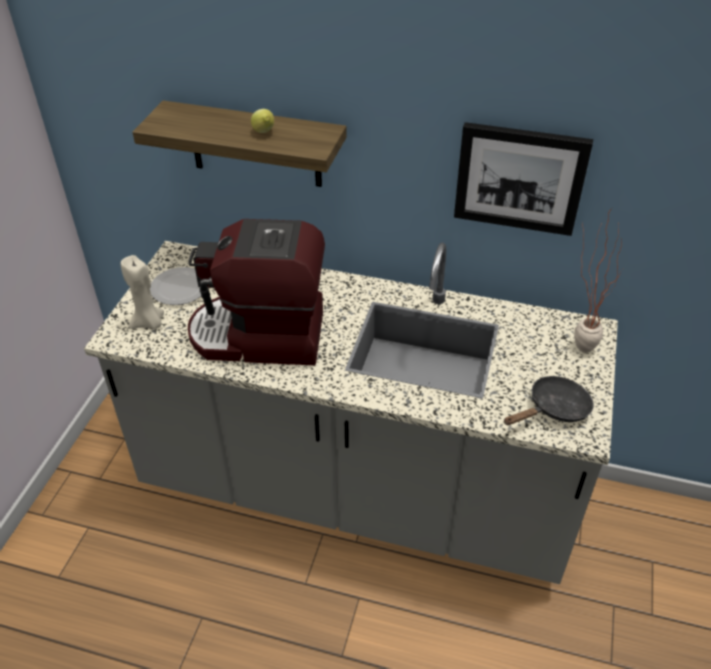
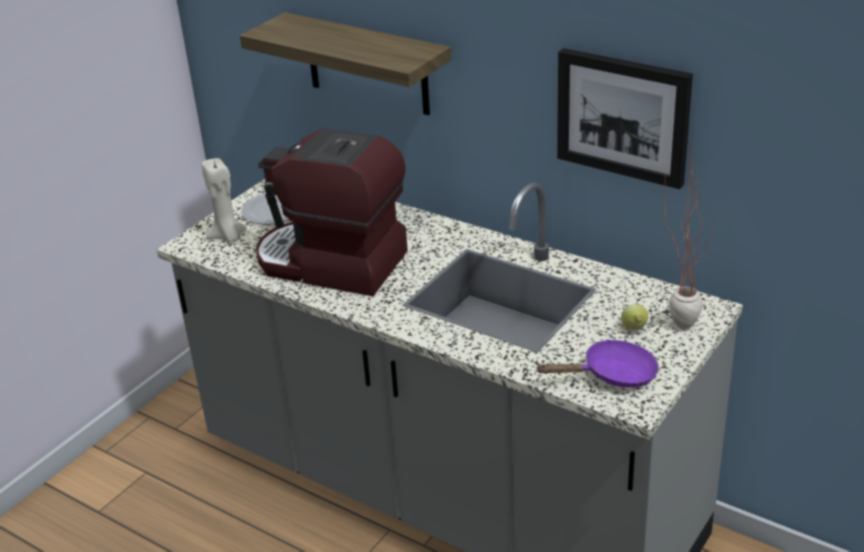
camera: 20 degrees right, 10 degrees down
(264, 133) = (363, 46): lemon -> lemon (634, 330)
(554, 409) = (612, 375): black frying pan -> purple frying pan

